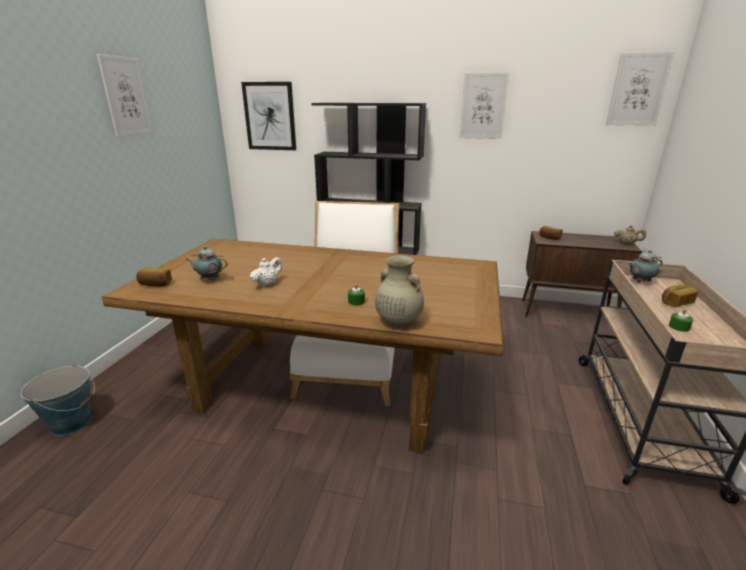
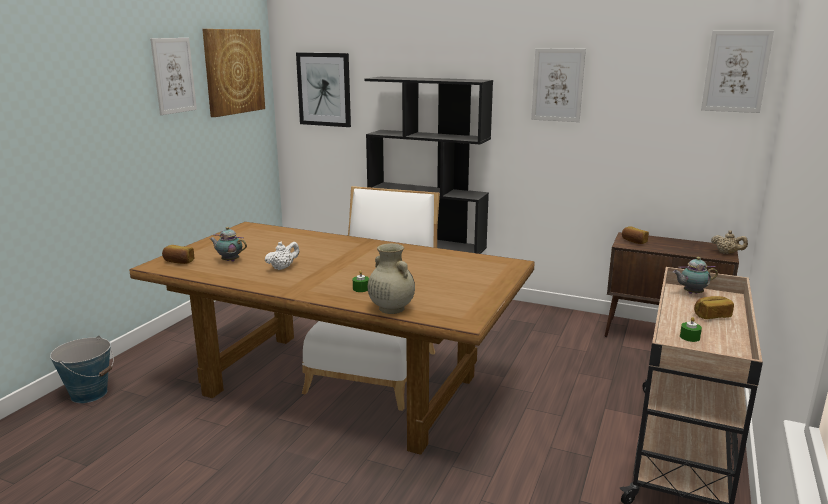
camera: 10 degrees right, 5 degrees down
(185, 98) = (234, 71): none -> picture

